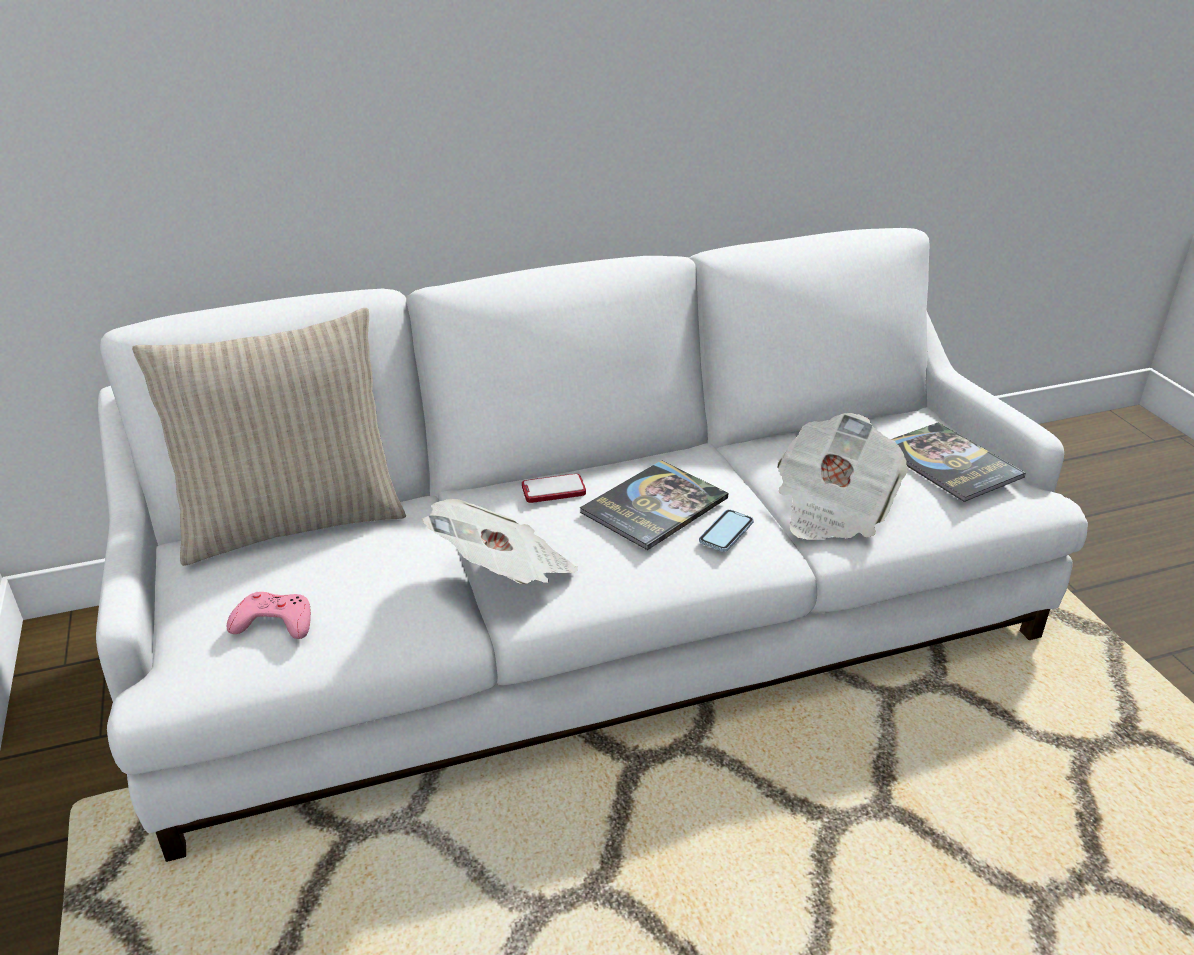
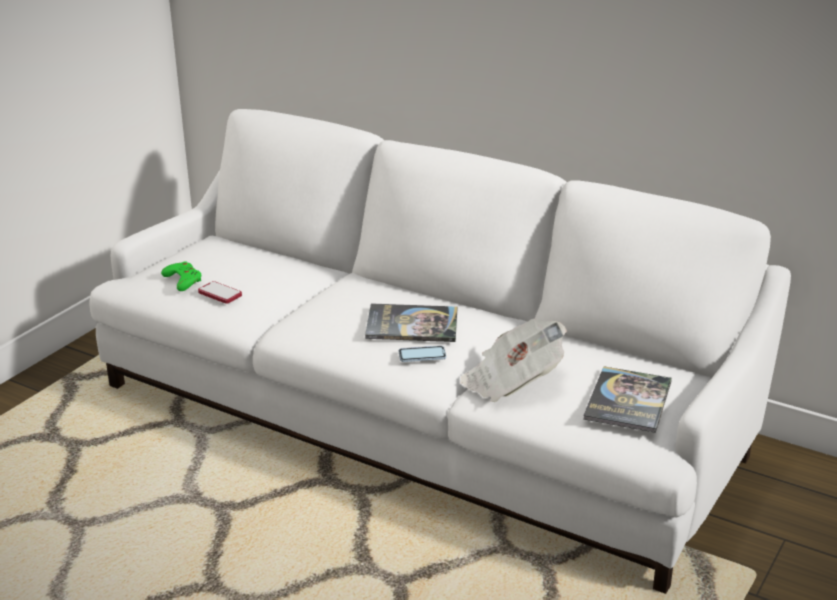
camera: 50 degrees right, 5 degrees down
(274, 622) = (183, 280): pink game controller -> green game controller
(292, 521) = (262, 248): beige pillow -> none
(504, 573) = (292, 312): newspaper -> none
(553, 490) = (382, 292): phone -> phone (220, 294)

